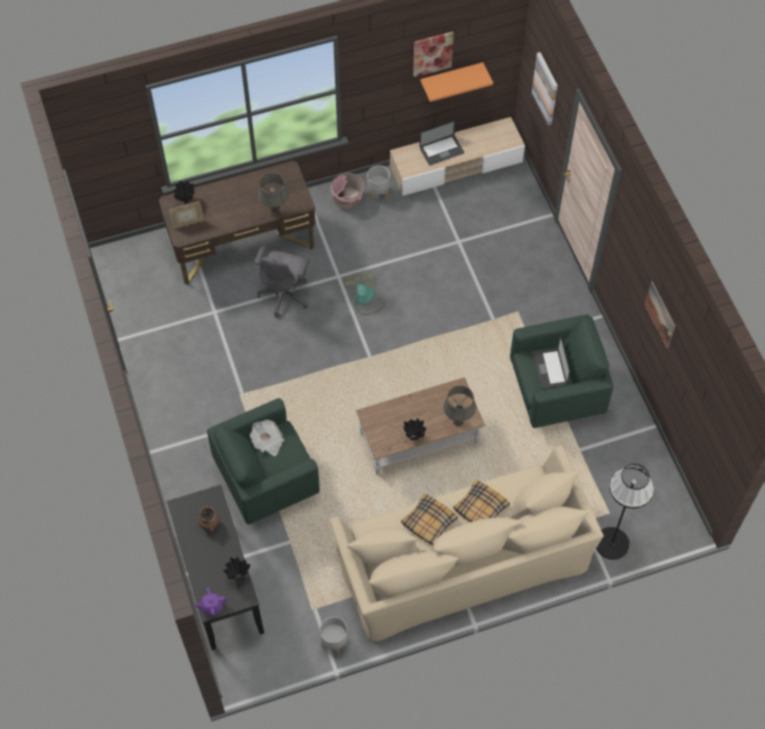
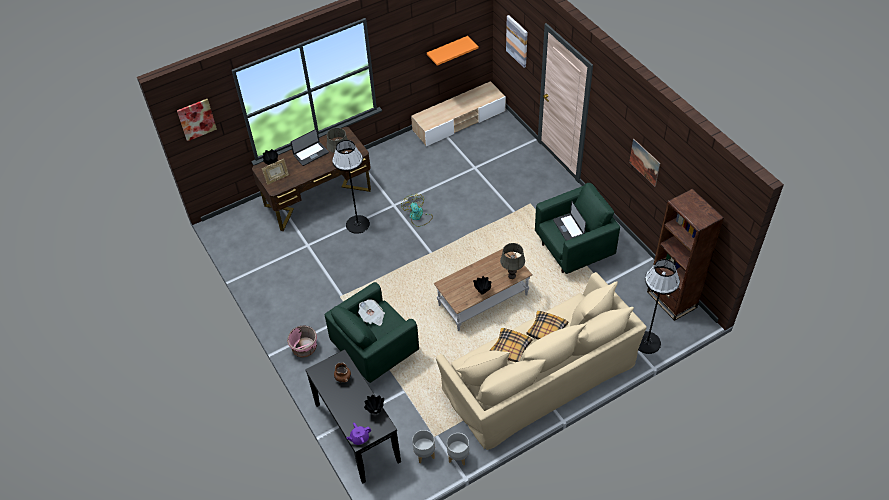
camera: 10 degrees left, 10 degrees down
(285, 295) = (357, 224): grey office chair -> black floor lamp
(347, 199) = (387, 156): pink planter -> pink planter (304, 348)
(379, 193) = (409, 148): grey planter -> grey planter (425, 454)
(432, 53) = (432, 30): picture -> picture (196, 119)
(441, 150) = (448, 109): laptop -> laptop (311, 154)
(662, 491) = (671, 300): none -> brown bookcase

